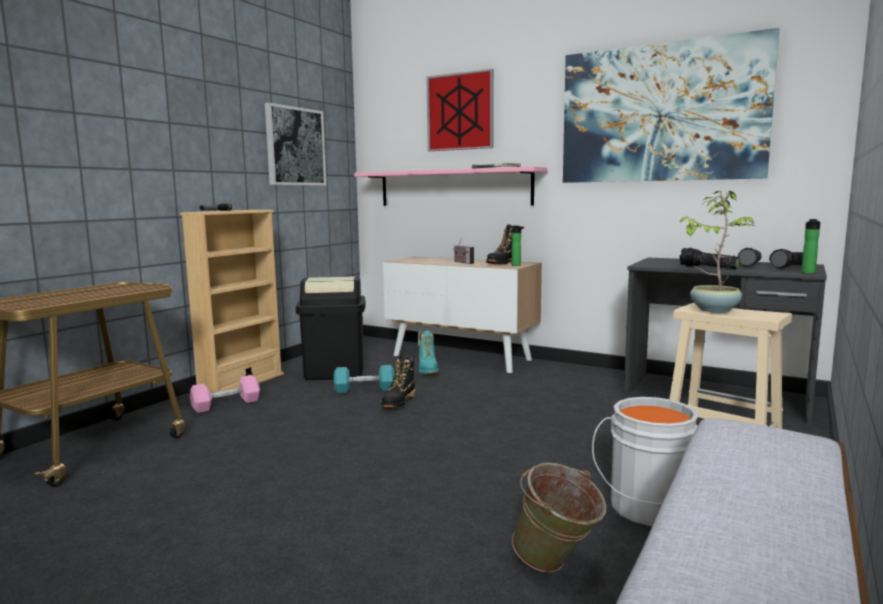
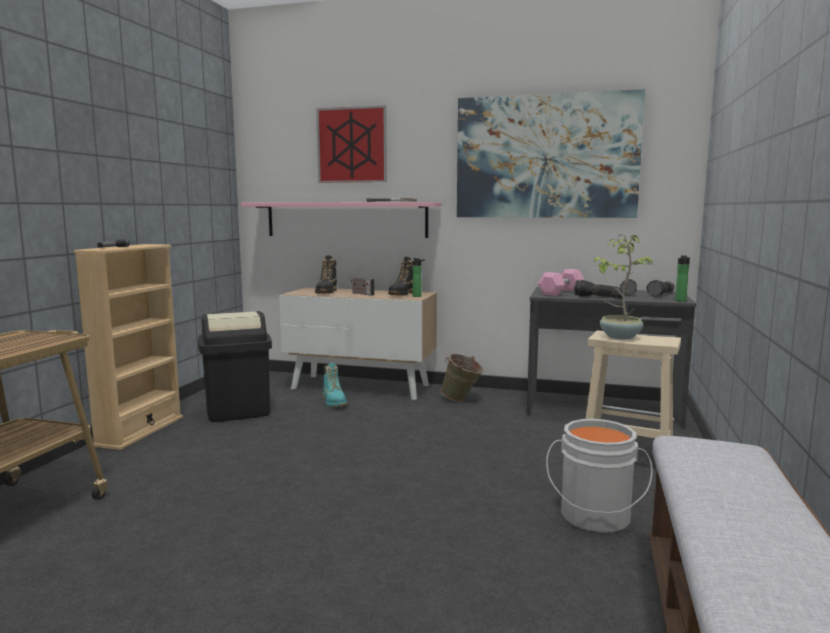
camera: 15 degrees left, 0 degrees up
(226, 404) = (136, 456): pink dumbbell -> pink dumbbell (561, 292)
(295, 146) = (181, 175): picture -> none
(364, 389) = (280, 427): turquoise dumbbell -> none
(398, 402) = (322, 438): black boot -> black boot (326, 292)
(556, 567) = (545, 580): green bucket -> green bucket (462, 400)

